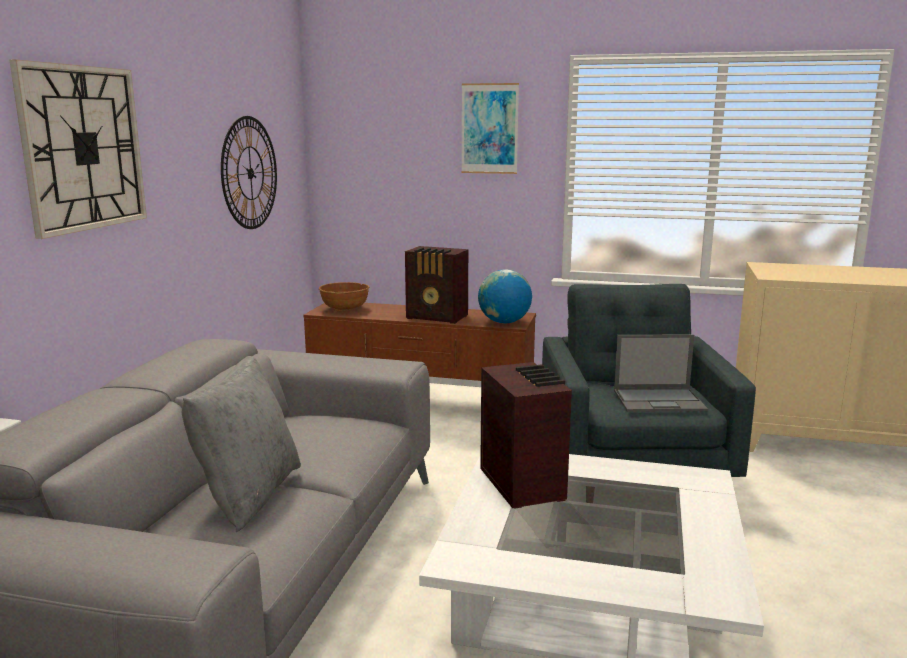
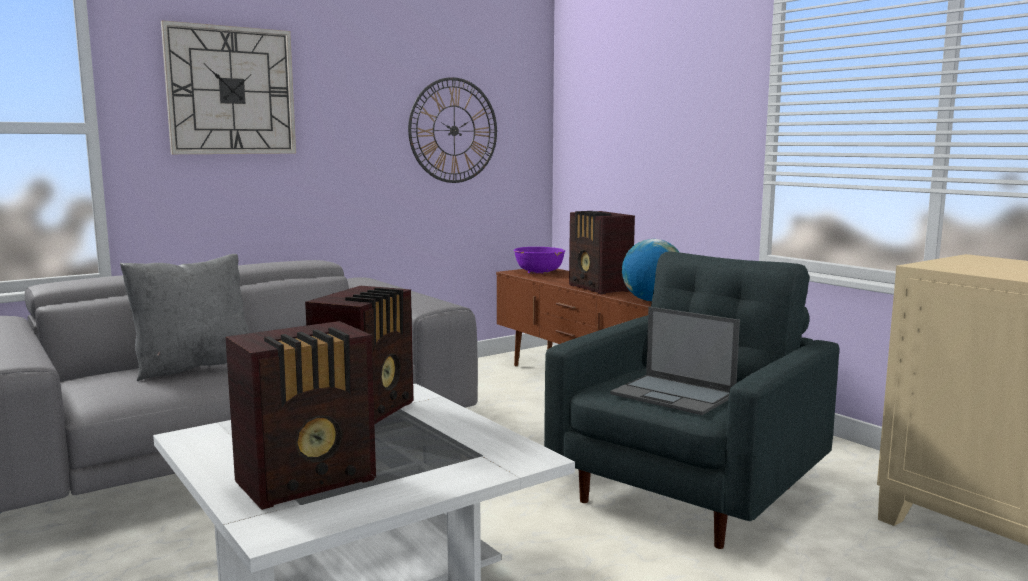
camera: 40 degrees right, 5 degrees down
(344, 309) = (539, 272): brown bowl -> purple bowl
(489, 129) = (696, 84): picture -> none
(643, 555) = (309, 481): none -> radio

